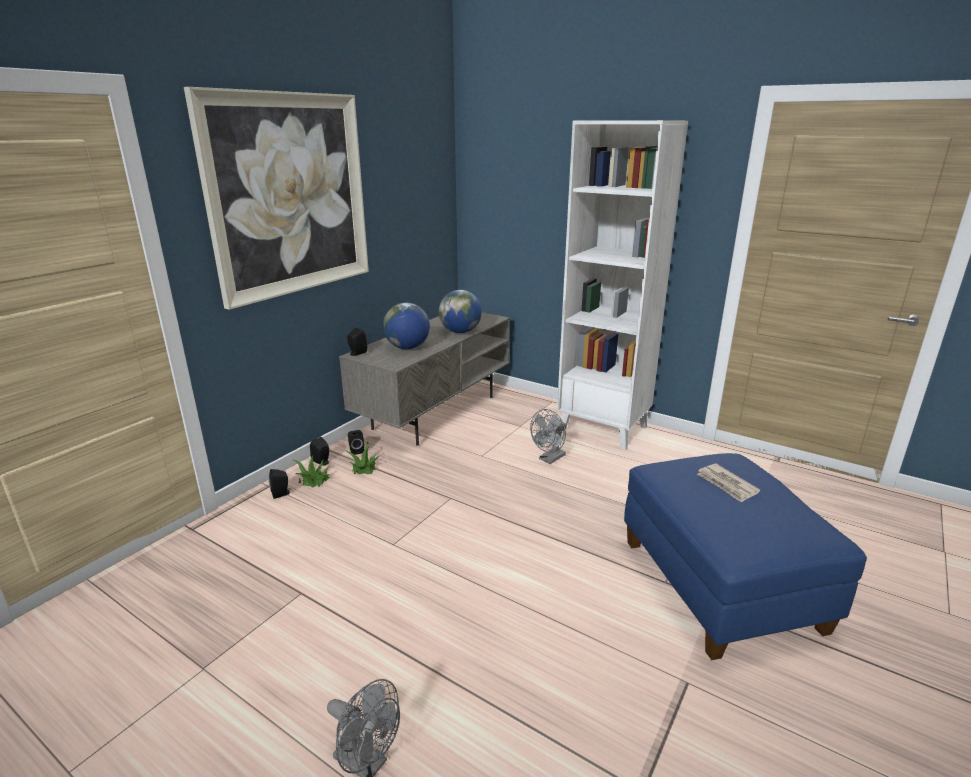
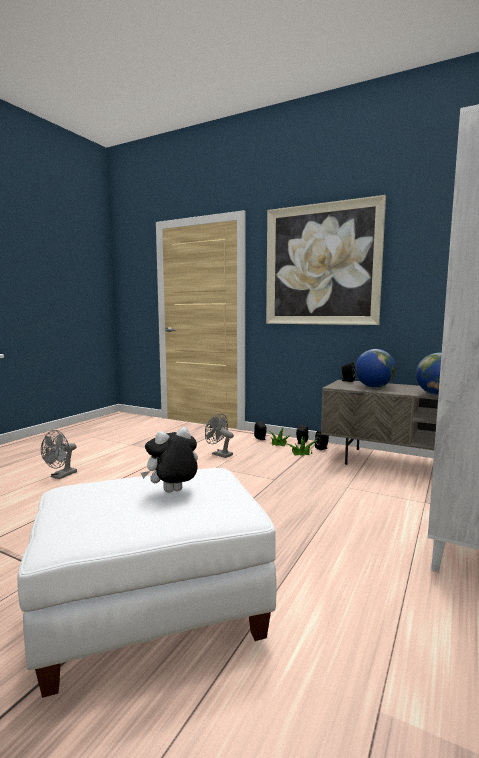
camera: 85 degrees right, 15 degrees down
(549, 459) = (365, 518): grey fan -> grey fan (219, 454)
(720, 586) = (153, 612): blue ottoman -> white ottoman
(726, 485) = (172, 492): newspaper -> plush toy

